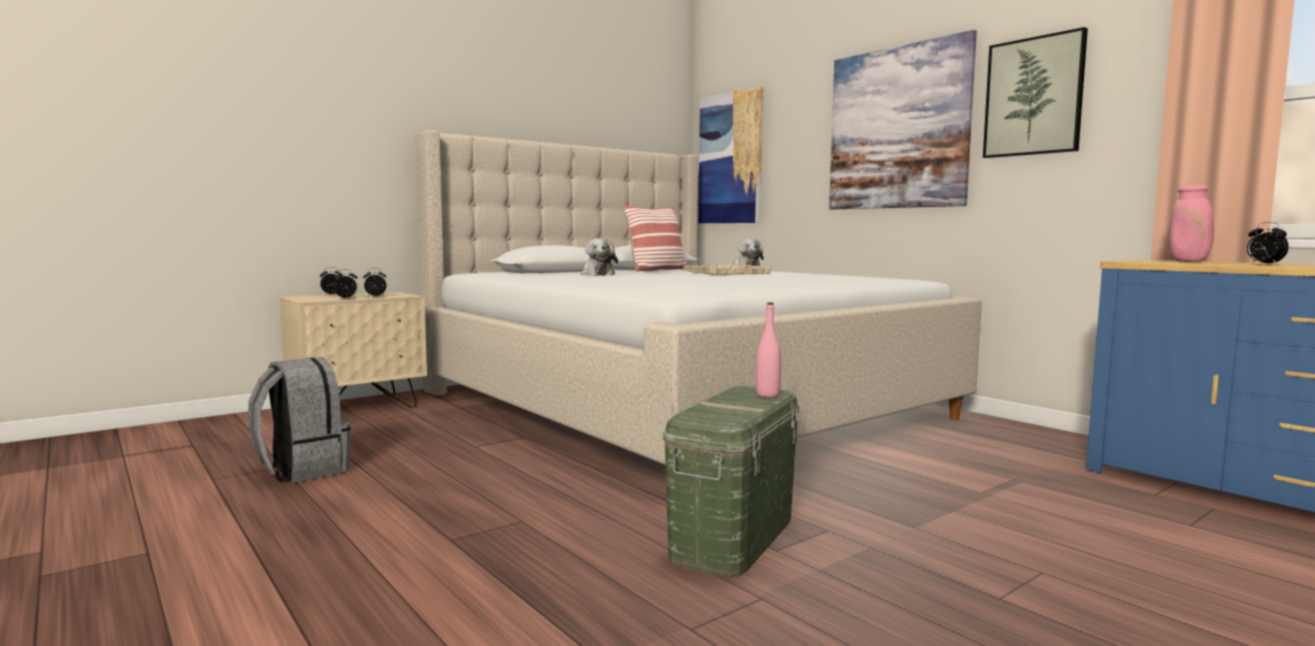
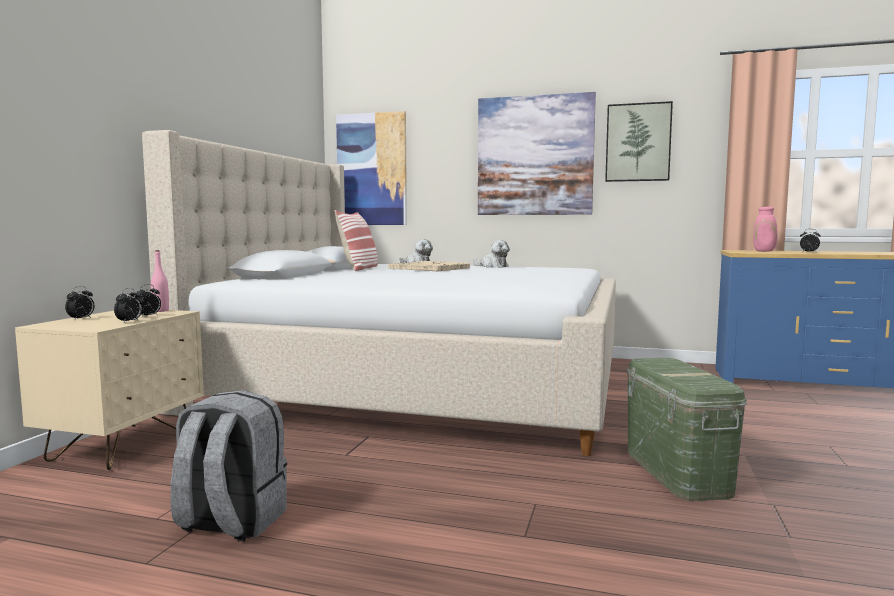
camera: 35 degrees left, 0 degrees up
(597, 274) = (354, 277): plush toy -> plush toy (492, 266)
(767, 395) = (672, 362): pink bottle -> pink bottle (160, 311)

